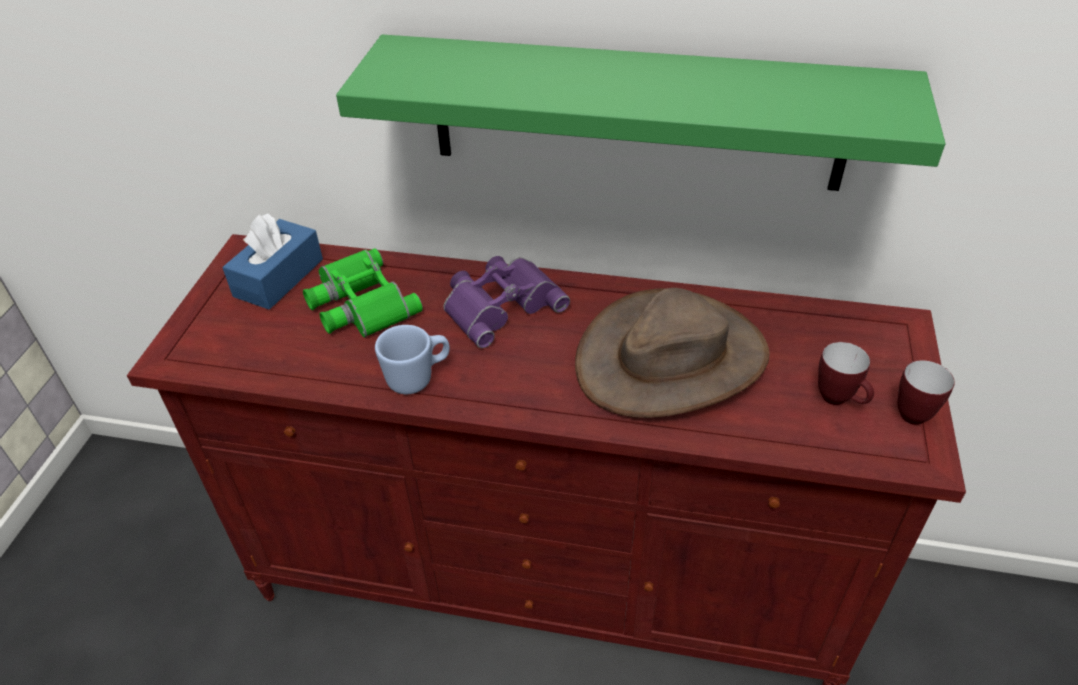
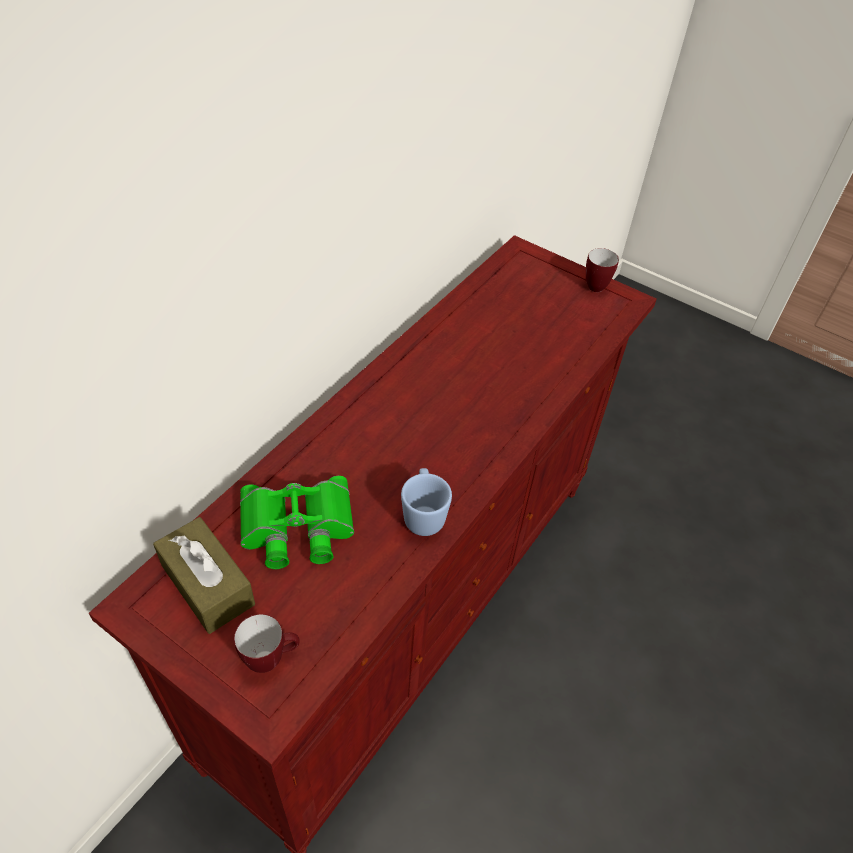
camera: 70 degrees left, 5 degrees up
(279, 278) = (207, 585): blue tissue box -> brown tissue box
(501, 304) = (367, 432): purple binoculars -> none
(636, 113) = (374, 219): green shelf -> none
(671, 358) = (488, 363): brown hat -> none
(839, 400) = (568, 308): mug -> mug (271, 658)

